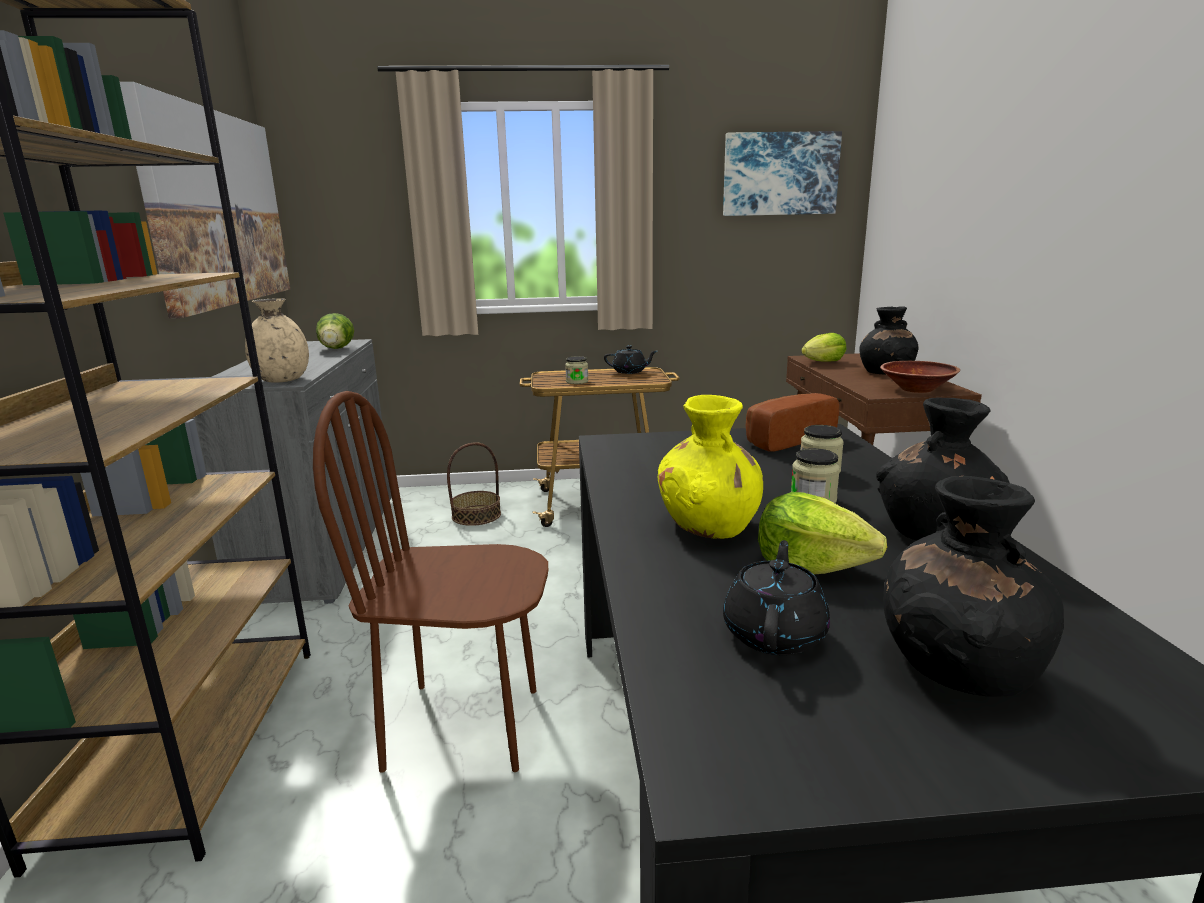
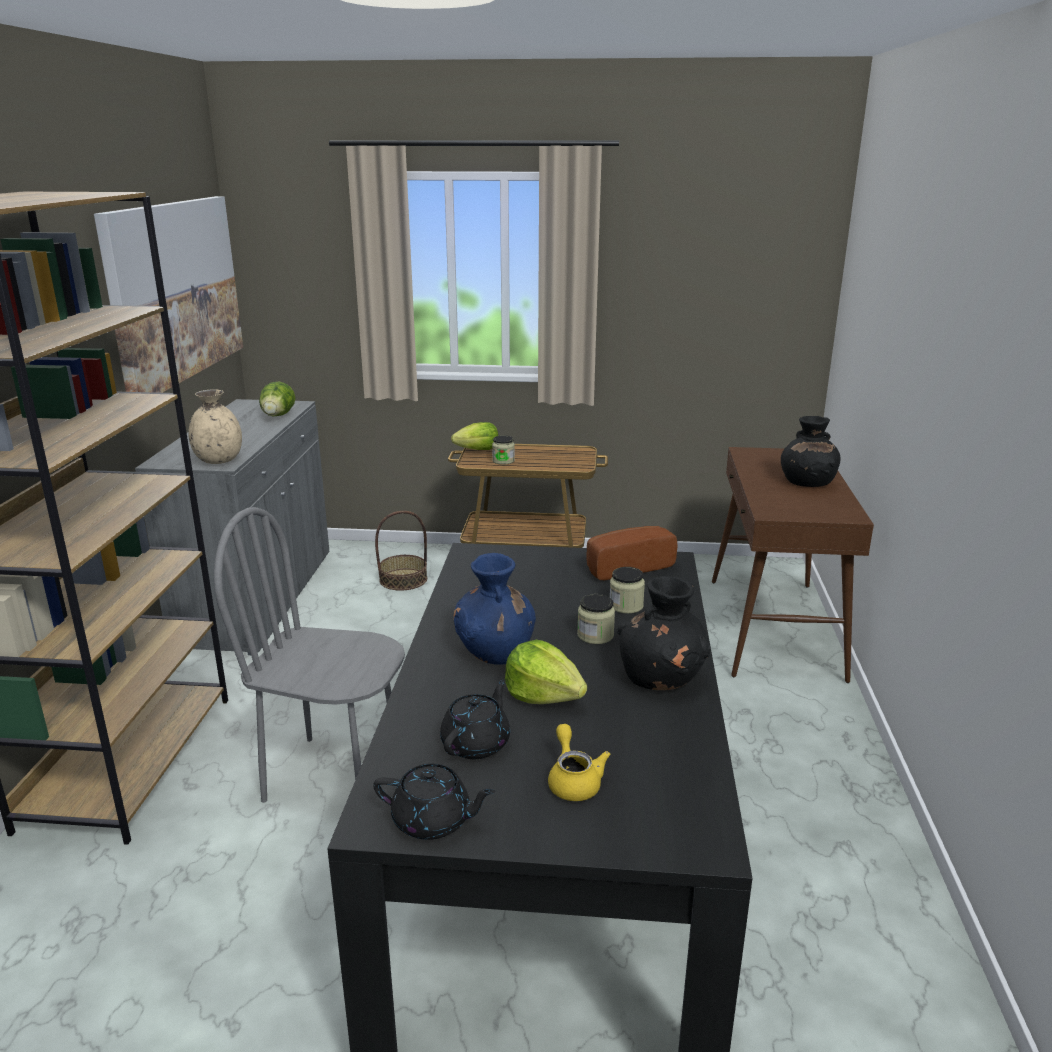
camera: 10 degrees right, 5 degrees up
(463, 726) = (334, 776): brown chair -> grey chair
(630, 371) = (562, 451): black teapot -> black teapot (433, 821)
(709, 526) = (495, 652): yellow vase -> blue vase
(780, 174) = (741, 250): picture -> none
(823, 362) = (756, 460): lettuce -> lettuce (477, 450)
(917, 389) = (815, 511): brown bowl -> none
(955, 665) = (573, 781): black vase -> yellow teapot

